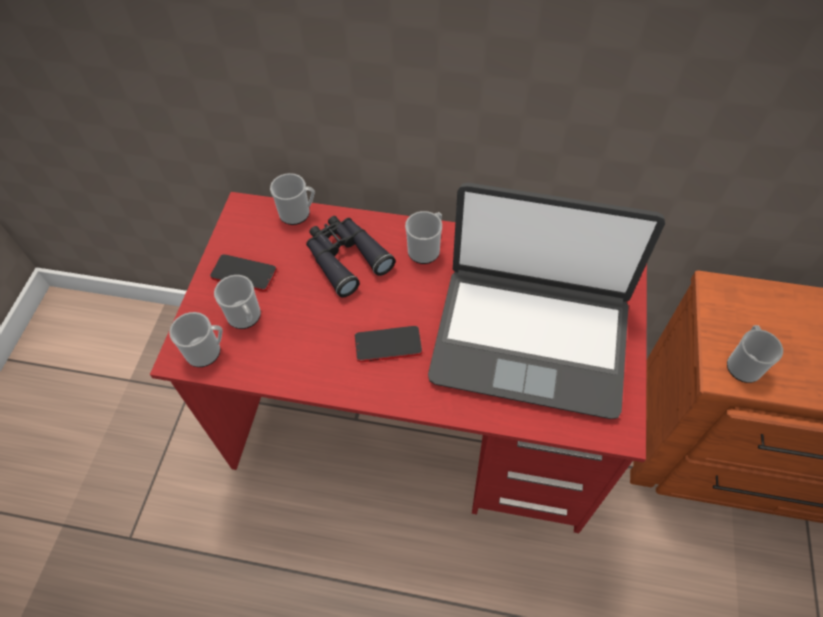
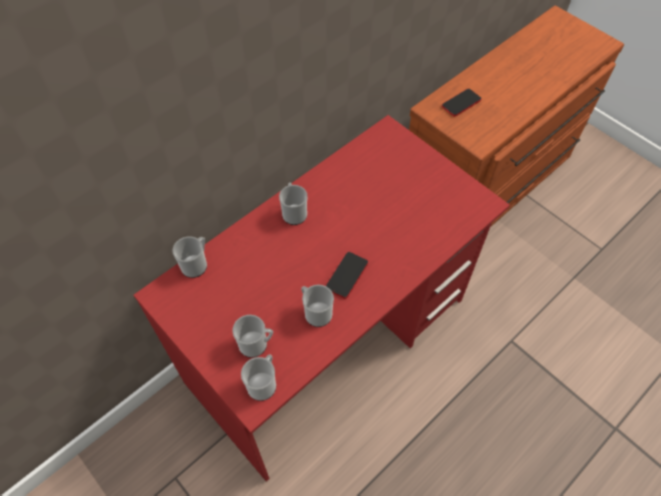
camera: 55 degrees left, 0 degrees up
(244, 274) = (217, 326): phone -> phone (461, 103)
(346, 258) = (261, 259): black binoculars -> none
(530, 338) = (401, 204): laptop -> none
(743, 364) = (480, 131): mug -> mug (316, 312)

